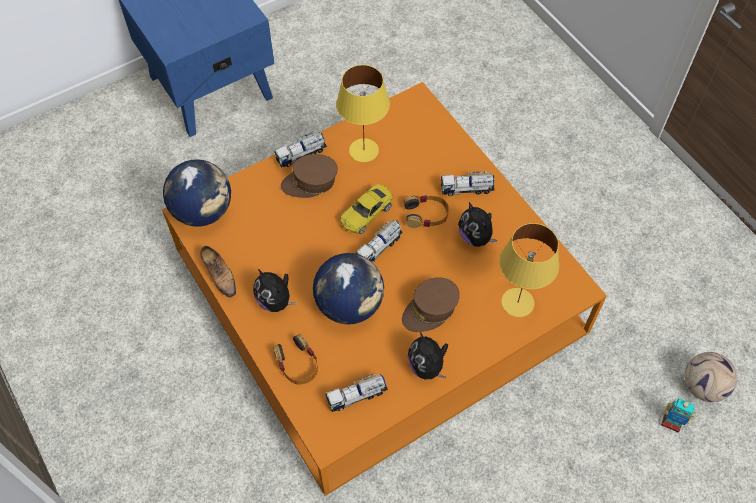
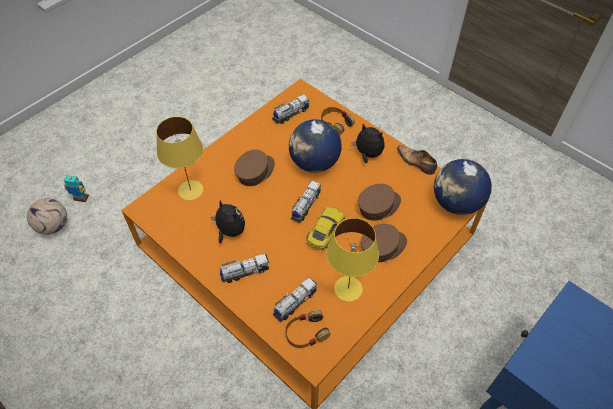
camera: 165 degrees right, 5 degrees down
(294, 228) = (378, 206): none -> brown cap
(301, 155) = (402, 270): toy truck -> toy truck (295, 303)
(426, 214) = (275, 241): headphones -> headphones (306, 332)
(427, 366) = (249, 138): plush toy -> none

